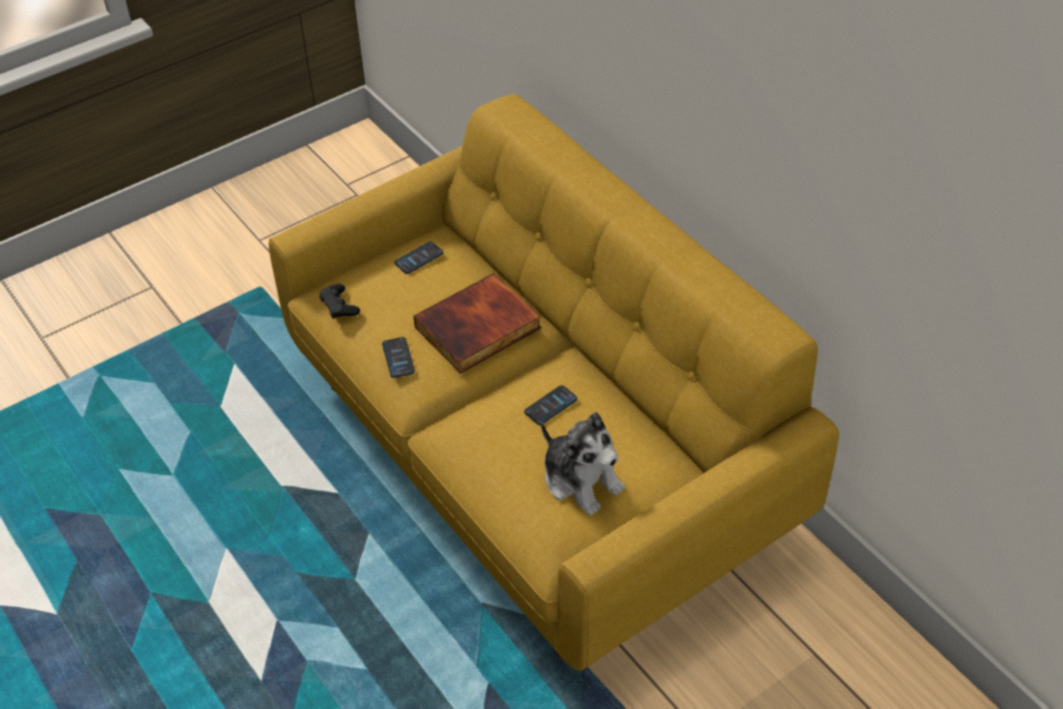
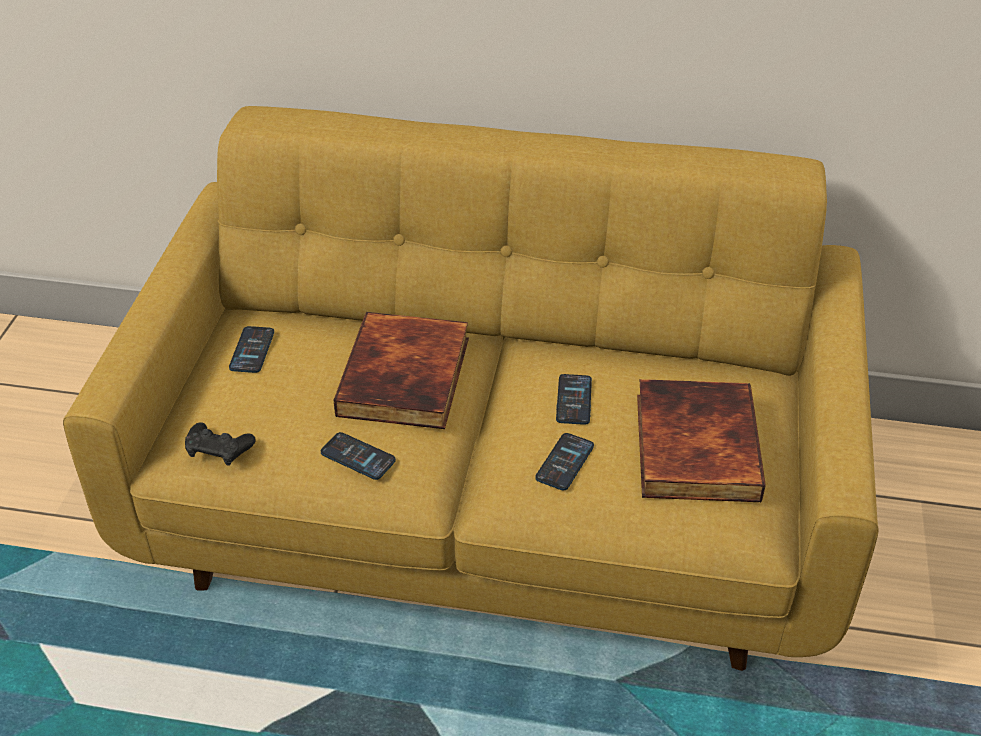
camera: 45 degrees left, 5 degrees down
(498, 438) = (564, 462): none -> phone
(581, 480) = (693, 445): plush toy -> book

